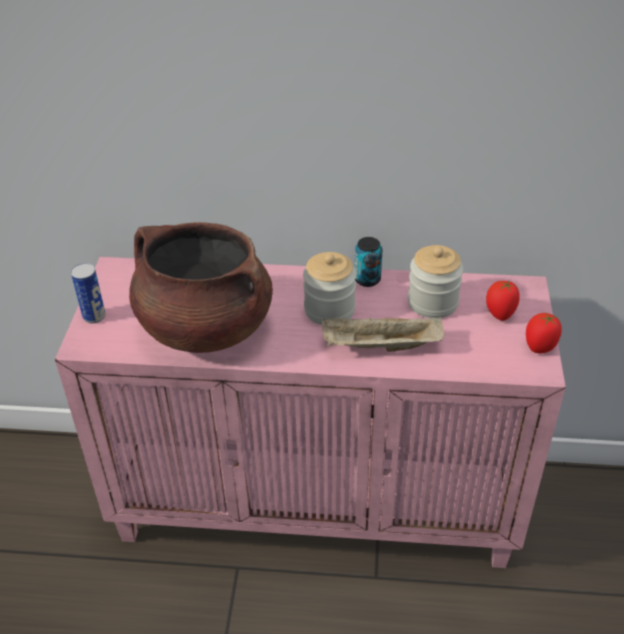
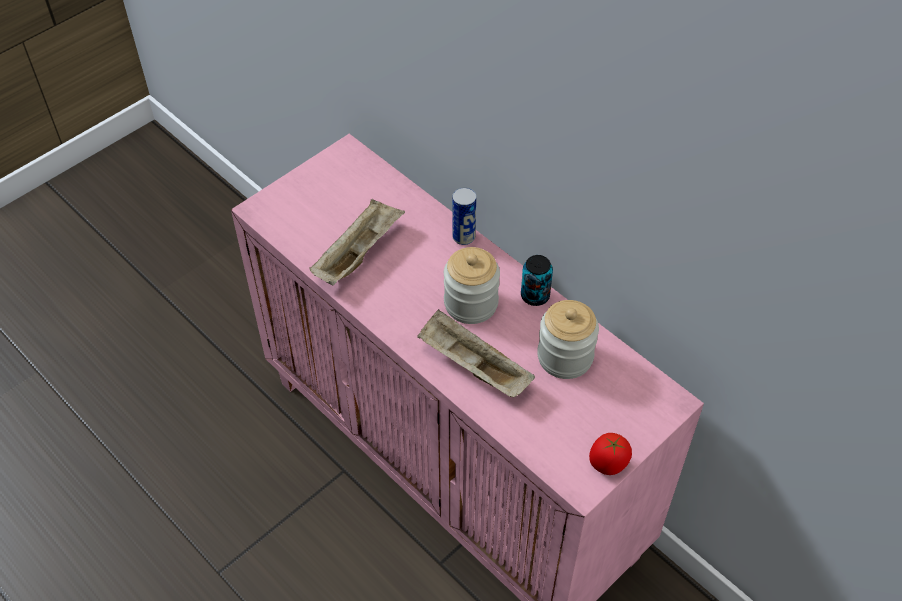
camera: 40 degrees right, 10 degrees up
(94, 316) = (291, 189): can -> can (463, 237)
(204, 327) = (358, 253): brown cooking pot -> beige tray
(499, 314) = (611, 409): tomato -> none

